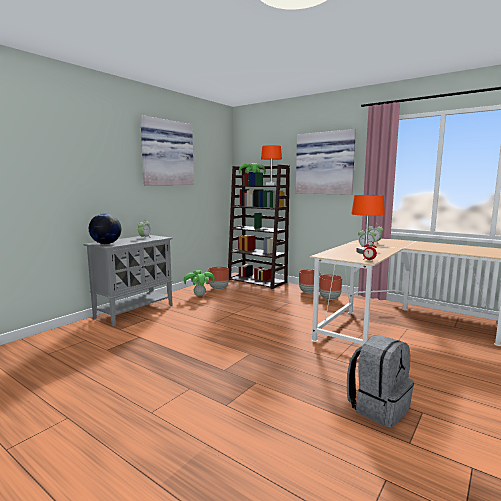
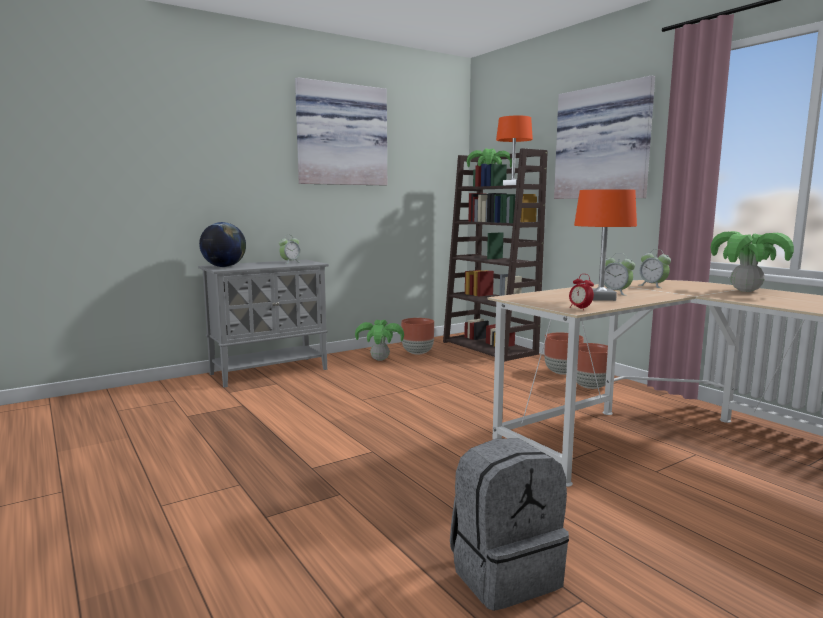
camera: 20 degrees right, 0 degrees up
(418, 243) = (746, 291): none -> potted plant

